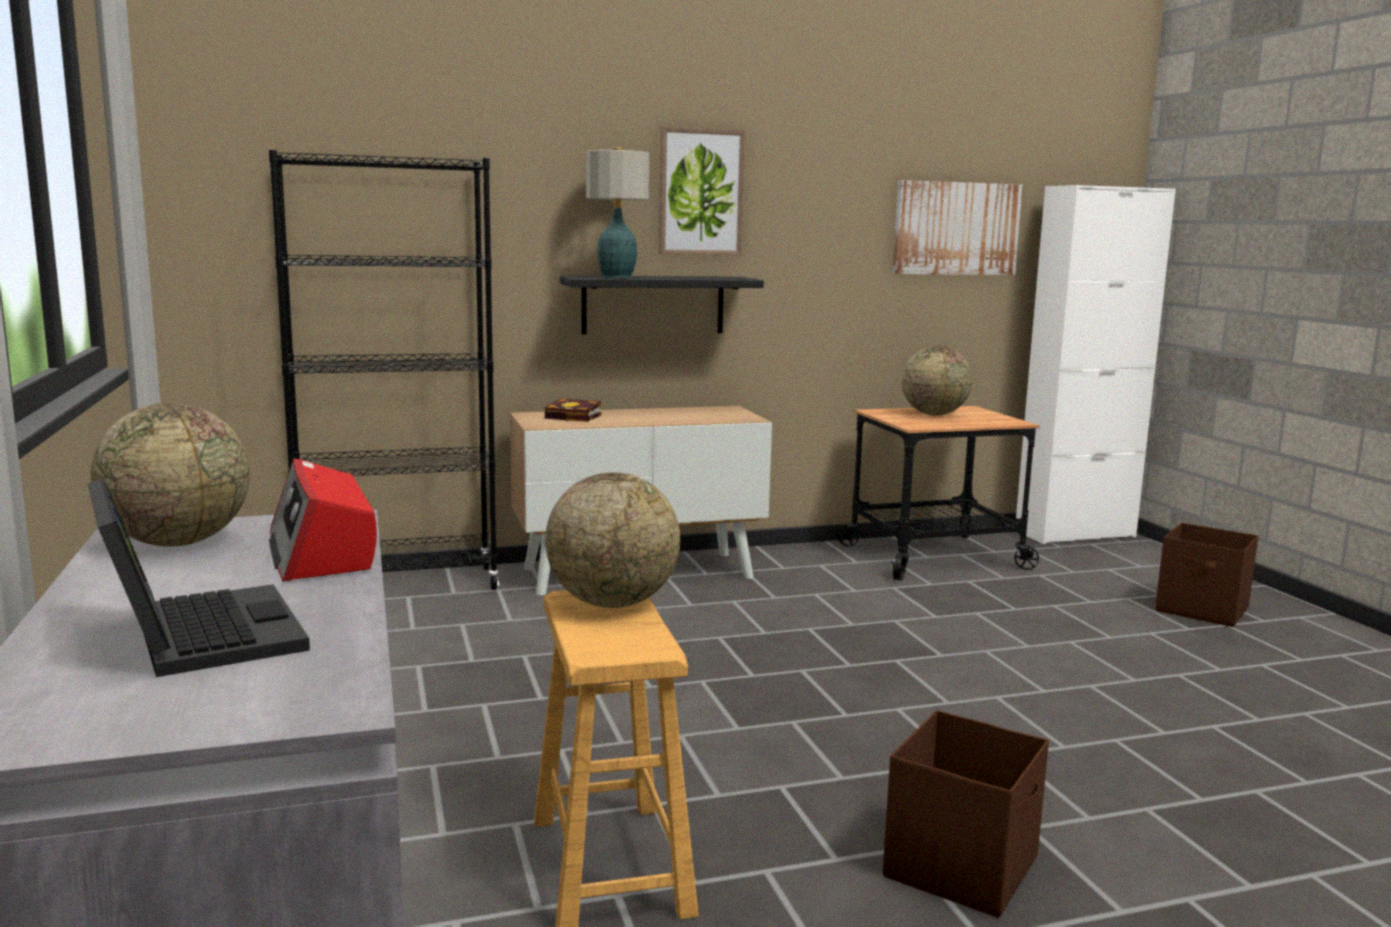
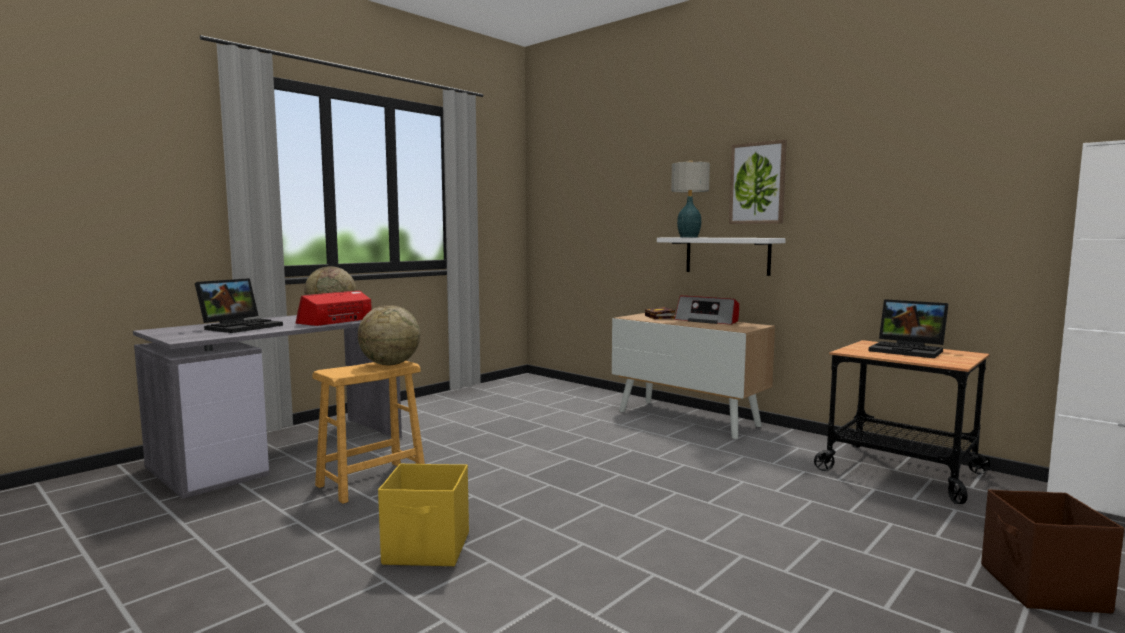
camera: 60 degrees right, 5 degrees down
(398, 585) = (585, 392): black bookcase -> none
(653, 305) = (727, 255): black shelf -> white shelf
(653, 412) = (707, 321): none -> radio
(934, 414) = (909, 350): globe -> laptop
(955, 228) = (979, 195): picture -> none
(963, 867) = (428, 549): brown storage box -> yellow storage box

